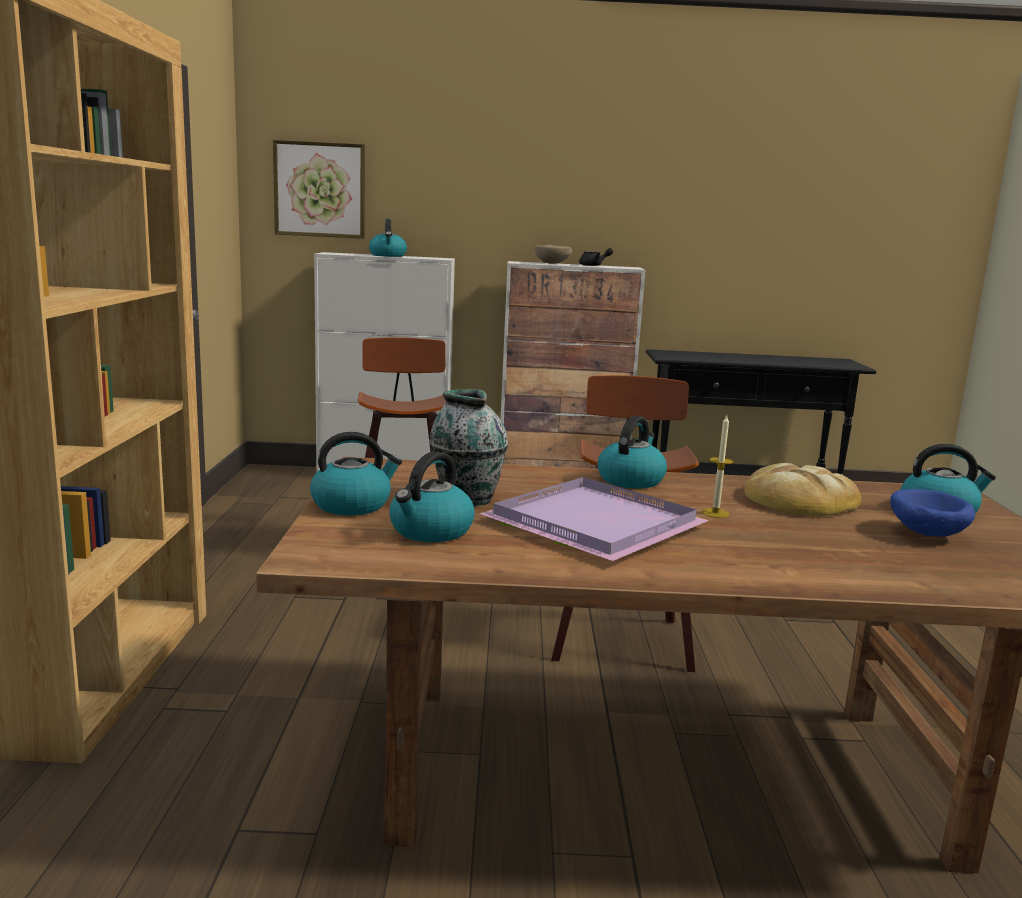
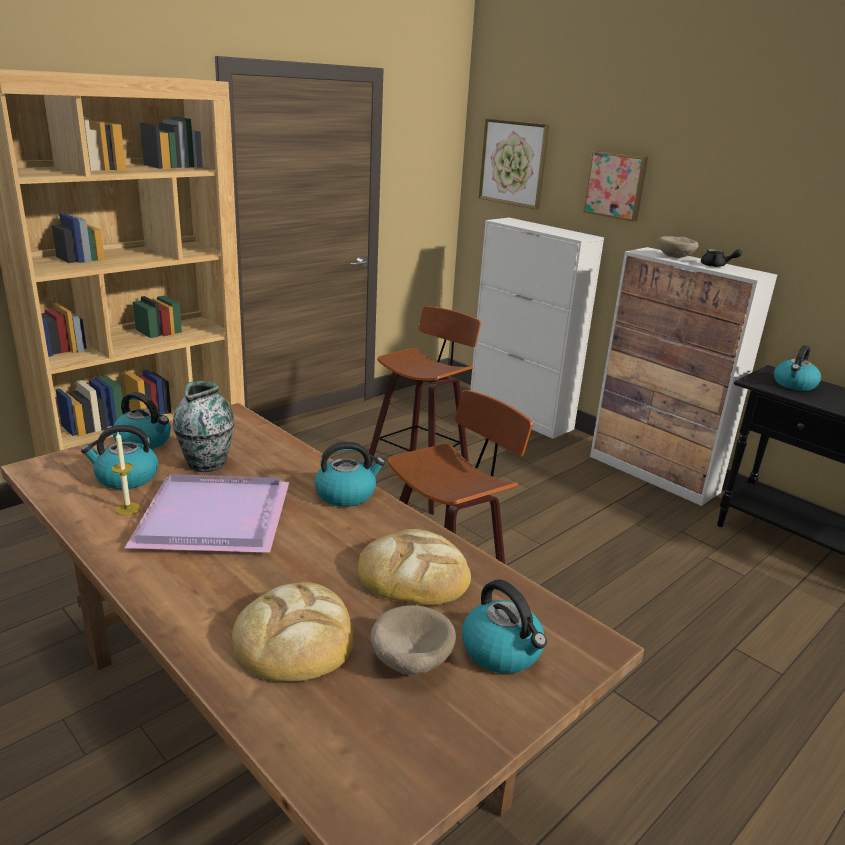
camera: 45 degrees right, 10 degrees up
(388, 256) = (542, 228): kettle -> kettle (794, 385)
(459, 203) = (616, 185): none -> picture
(715, 513) = (313, 550): candle -> candle (127, 508)
(855, 554) = (295, 638): none -> bread
(925, 534) = (409, 660): blue bowl -> beige bowl

